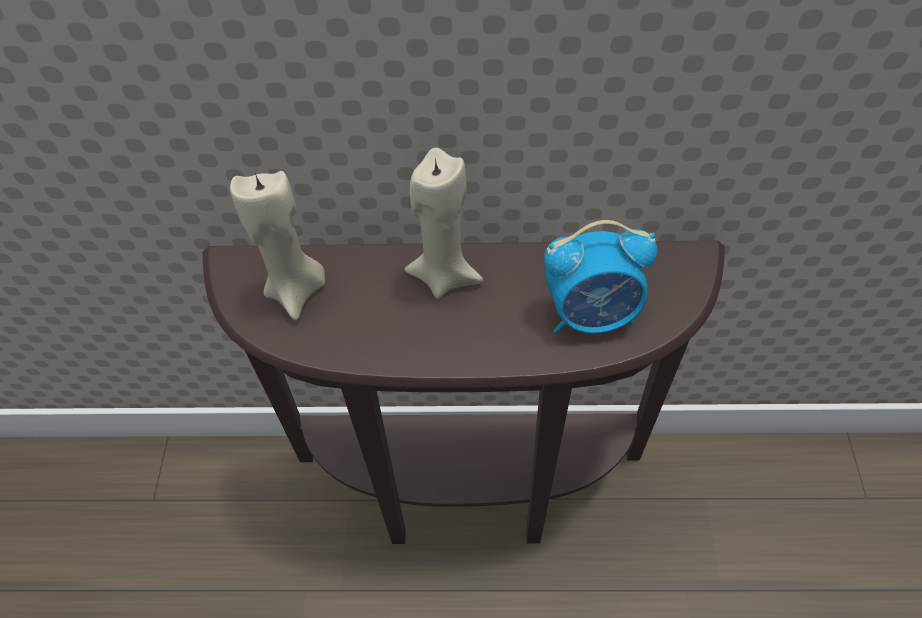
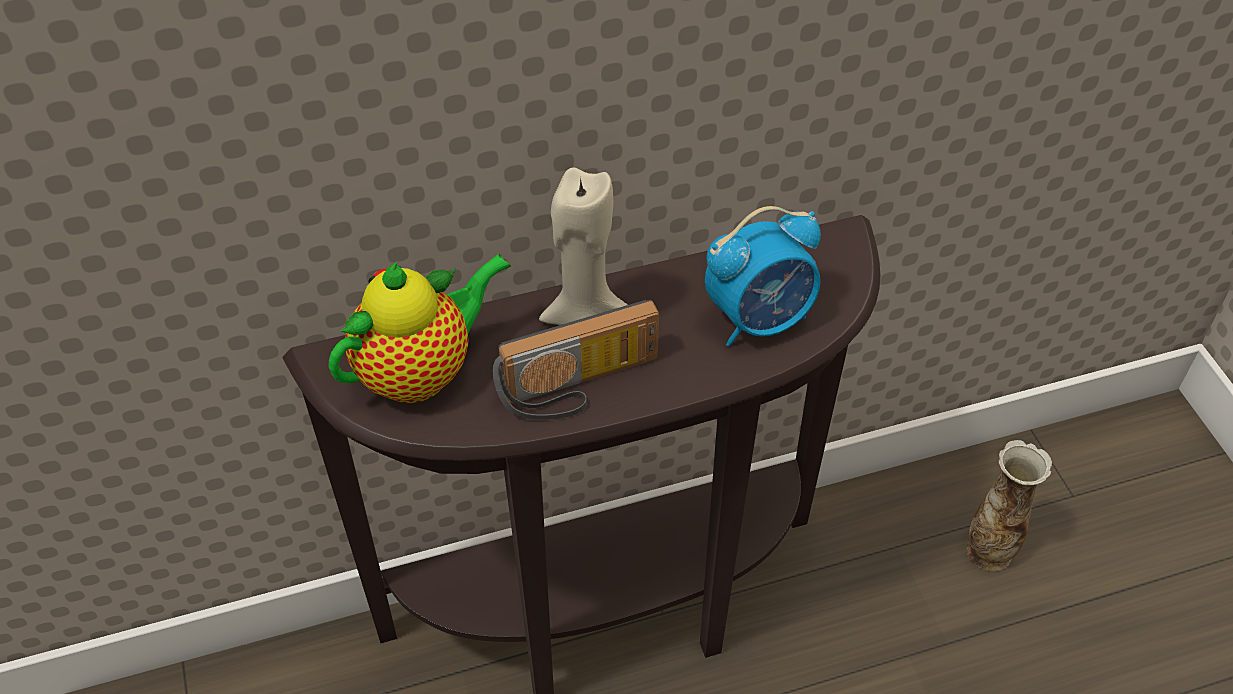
camera: 20 degrees left, 5 degrees down
(297, 291) = (422, 371): beige candle -> teapot
(416, 337) = (580, 387): none -> radio
(781, 523) = (989, 550): none -> vase

